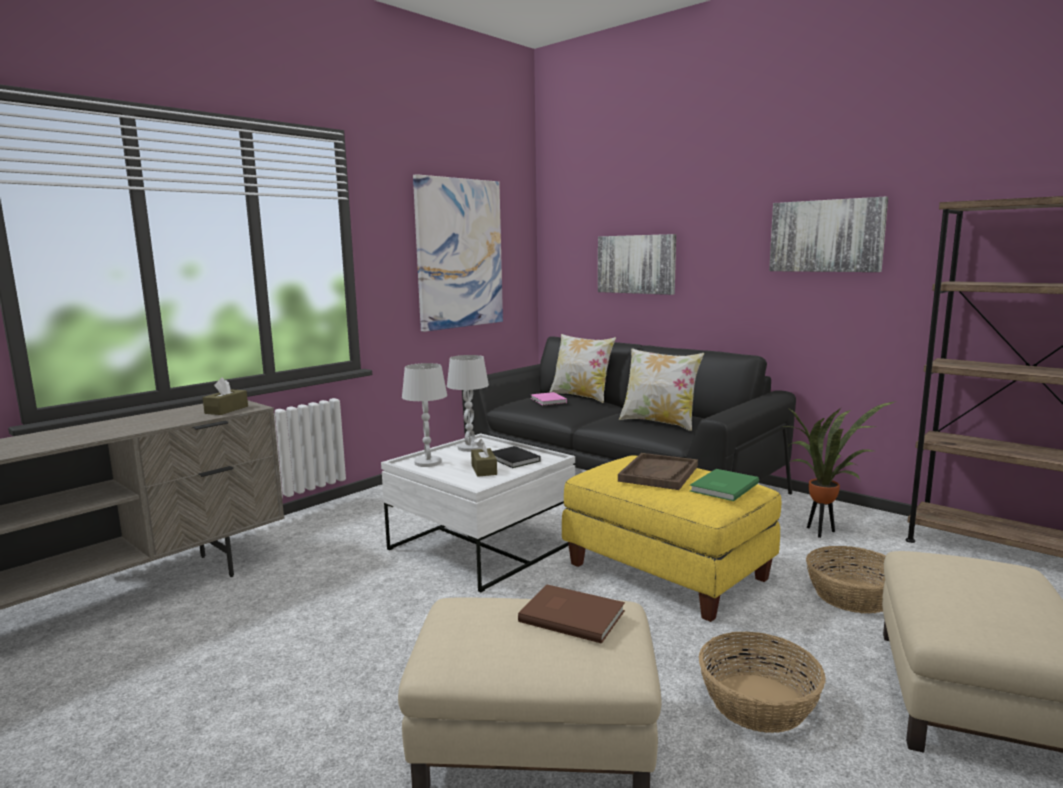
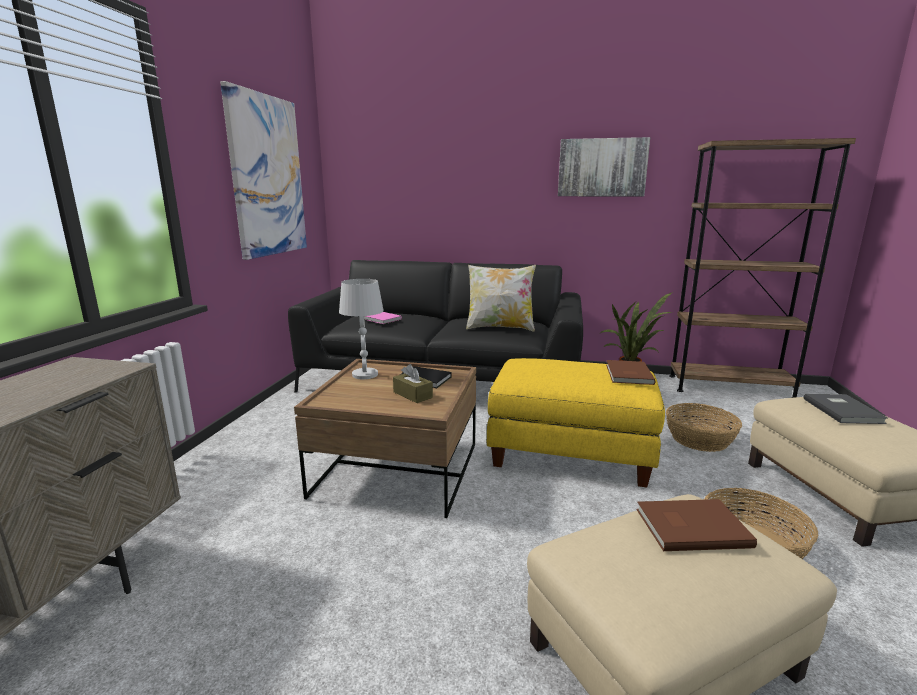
camera: 30 degrees left, 5 degrees up
(226, 410) = (85, 376): brown tissue box -> none
(428, 462) = (345, 398): white table lamp -> none
(482, 546) = (398, 470): white coffee table -> brown coffee table
(581, 396) = (402, 313): pillow -> none
(636, 264) = (433, 191): picture -> none
(659, 474) = (567, 371): brown tray -> none
(722, 487) = (627, 374): green book -> brown book
(978, 577) = (843, 410): none -> grey book

